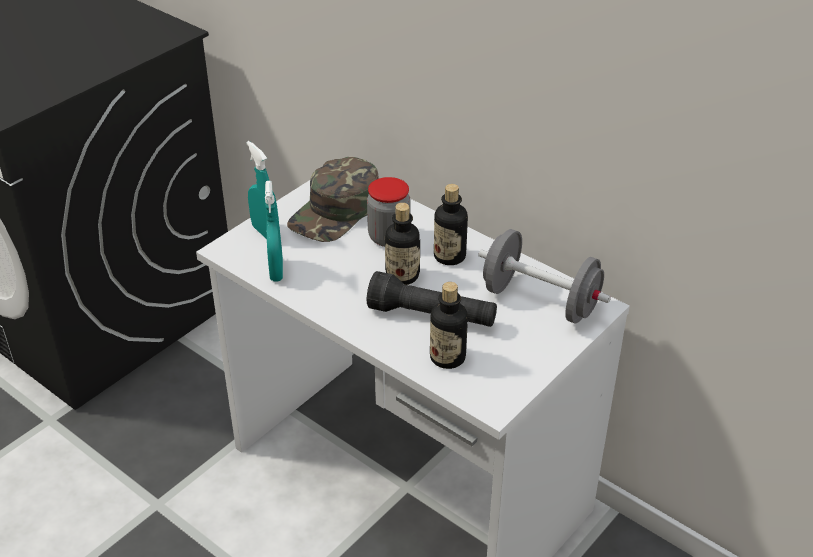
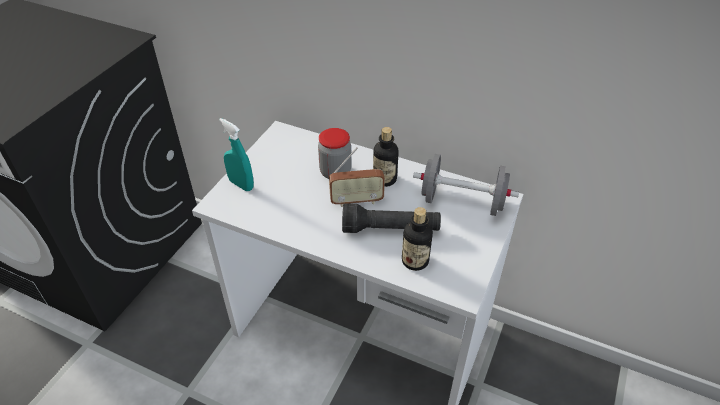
camera: 15 degrees left, 5 degrees up
(276, 271) = (260, 215): turquoise spray bottle -> none
(336, 211) = (289, 158): green cap -> none
(402, 276) = (356, 201): bottle -> radio

